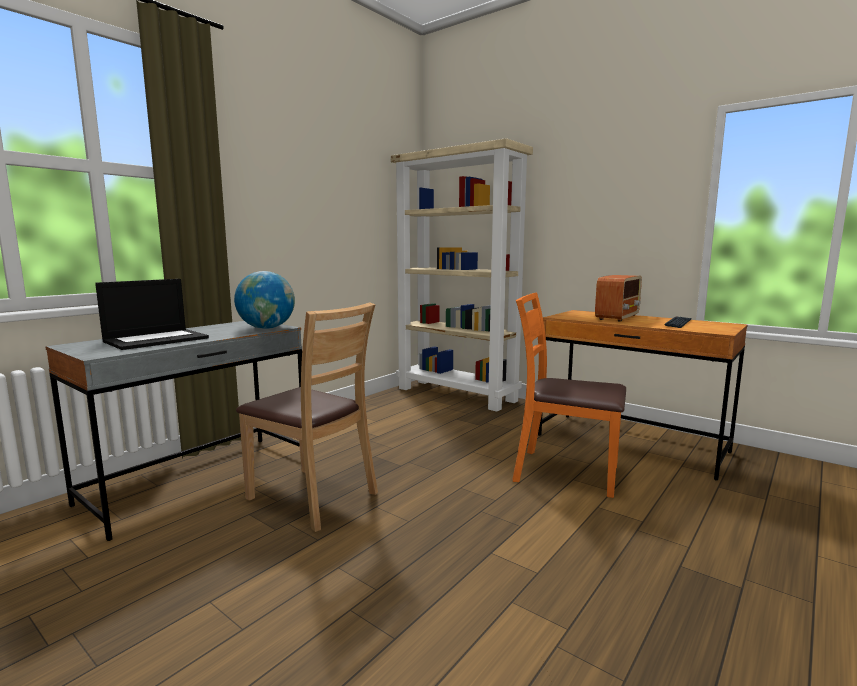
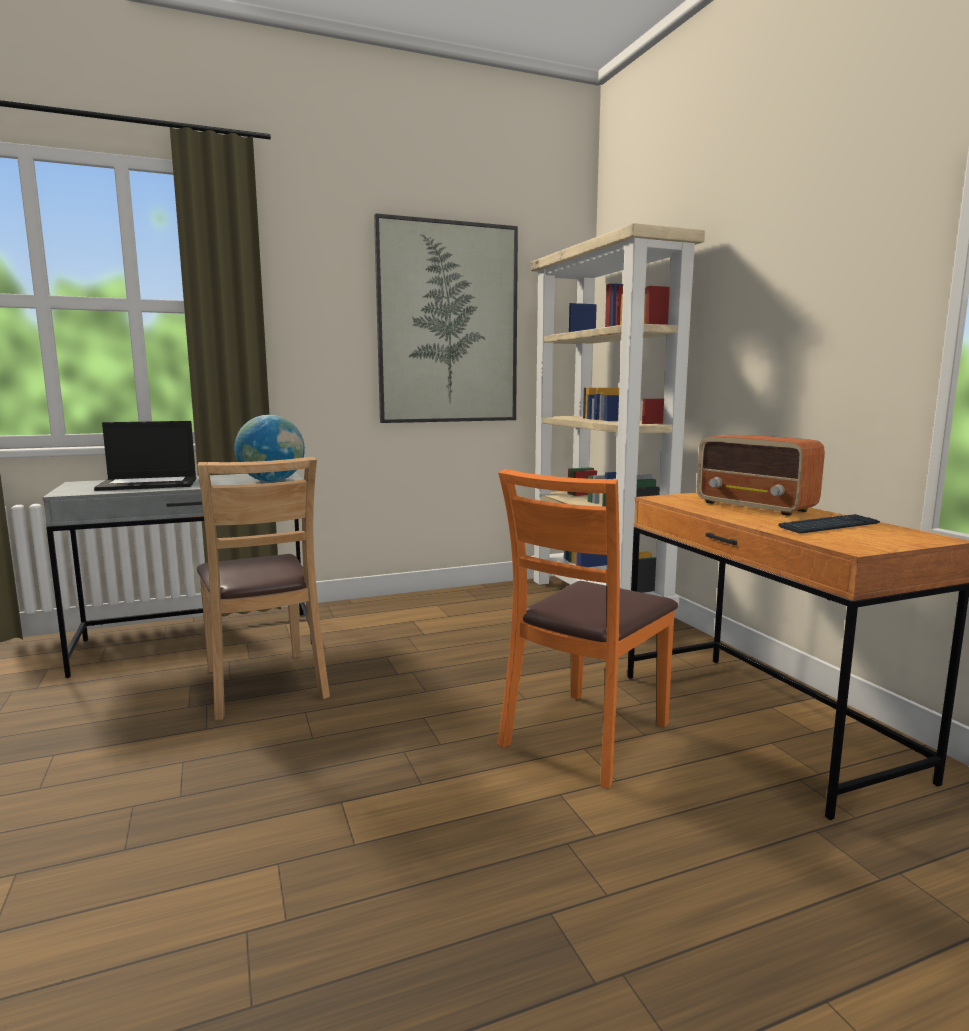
camera: 30 degrees right, 0 degrees up
(341, 198) = (448, 324): none -> picture
(564, 472) = (585, 736): orange chair -> orange chair turned 105 degrees counterclockwise
(617, 317) = (756, 507): radio -> radio turned 75 degrees clockwise

